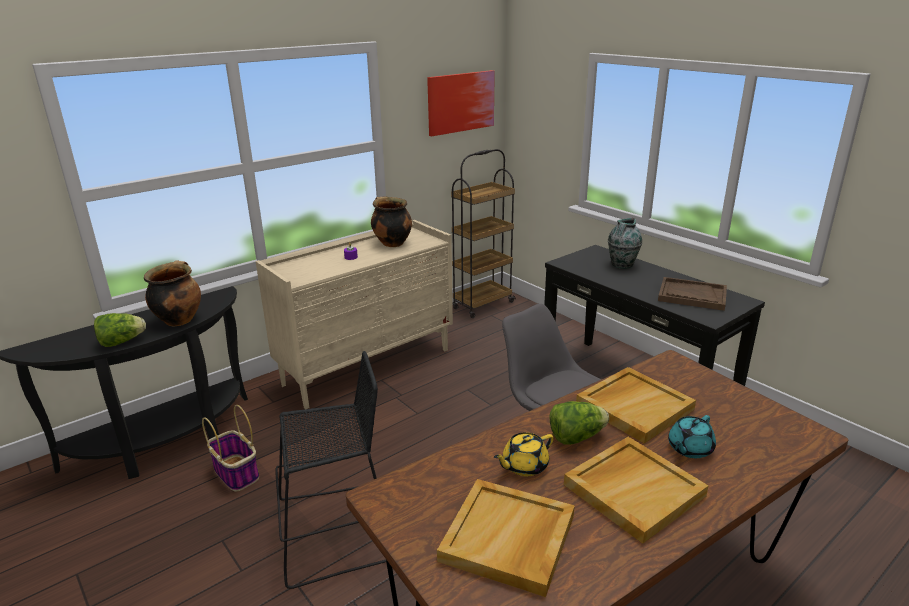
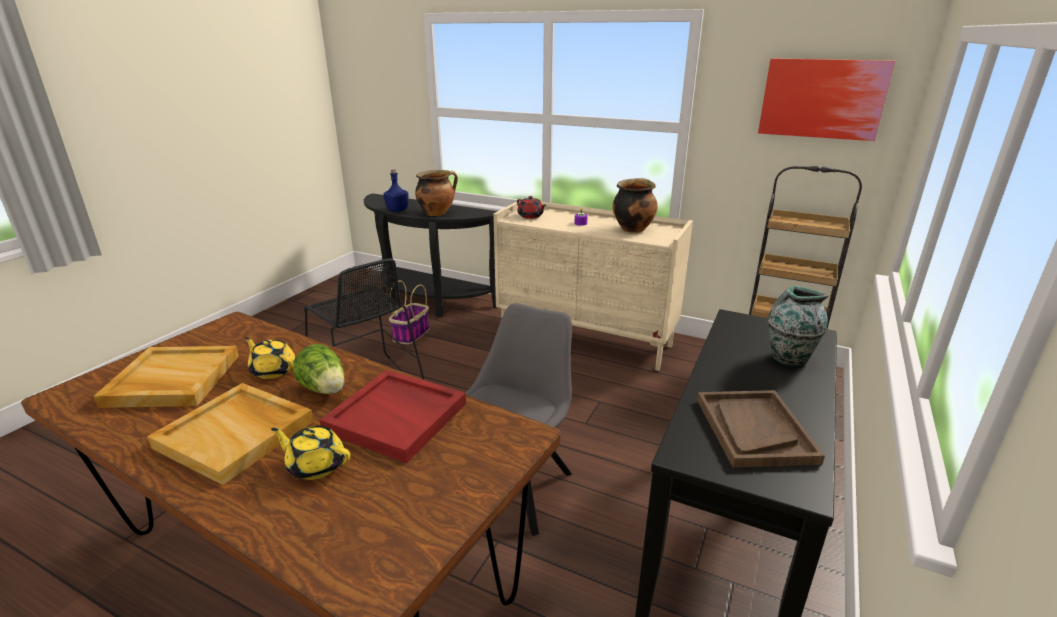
camera: 65 degrees right, 0 degrees up
(121, 342) = (397, 210): lettuce -> blue bottle
(300, 272) = (530, 216): none -> red teapot
(634, 406) = (398, 417): beige tray -> red tray
(689, 449) = (315, 465): turquoise teapot -> yellow teapot

